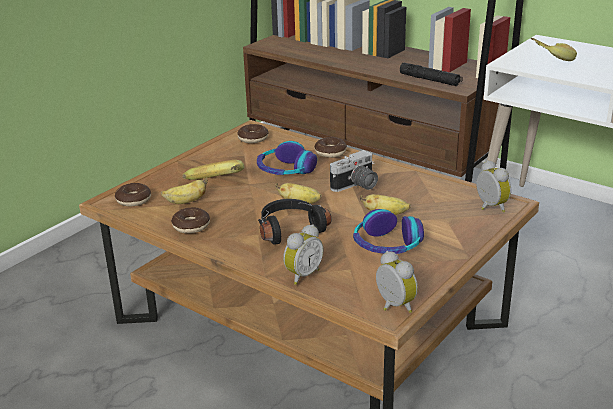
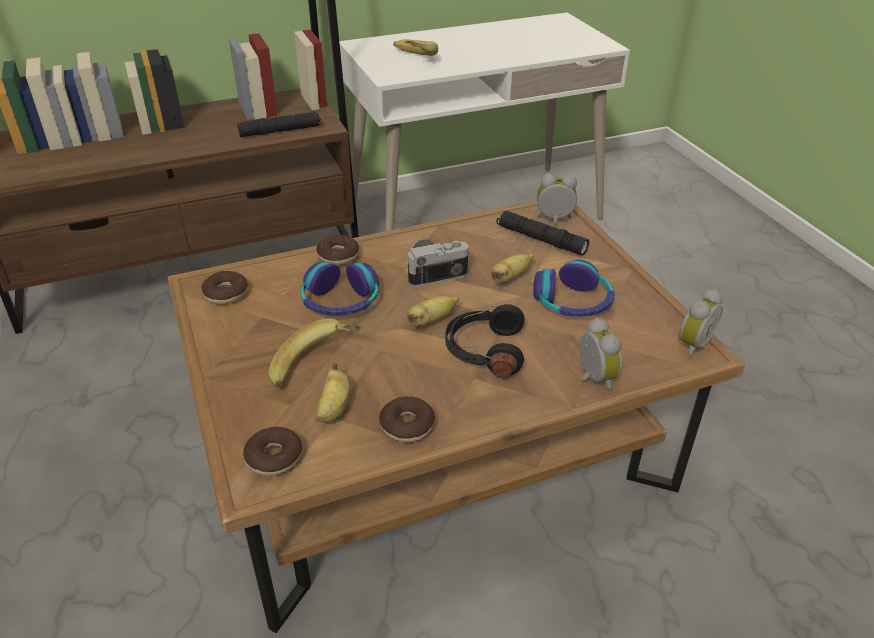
camera: 60 degrees left, 10 degrees up
(356, 186) = (434, 271): camera -> camera turned 105 degrees counterclockwise
(393, 306) = (691, 344): alarm clock -> alarm clock turned 135 degrees clockwise
(454, 210) = (541, 239): none -> black flashlight

